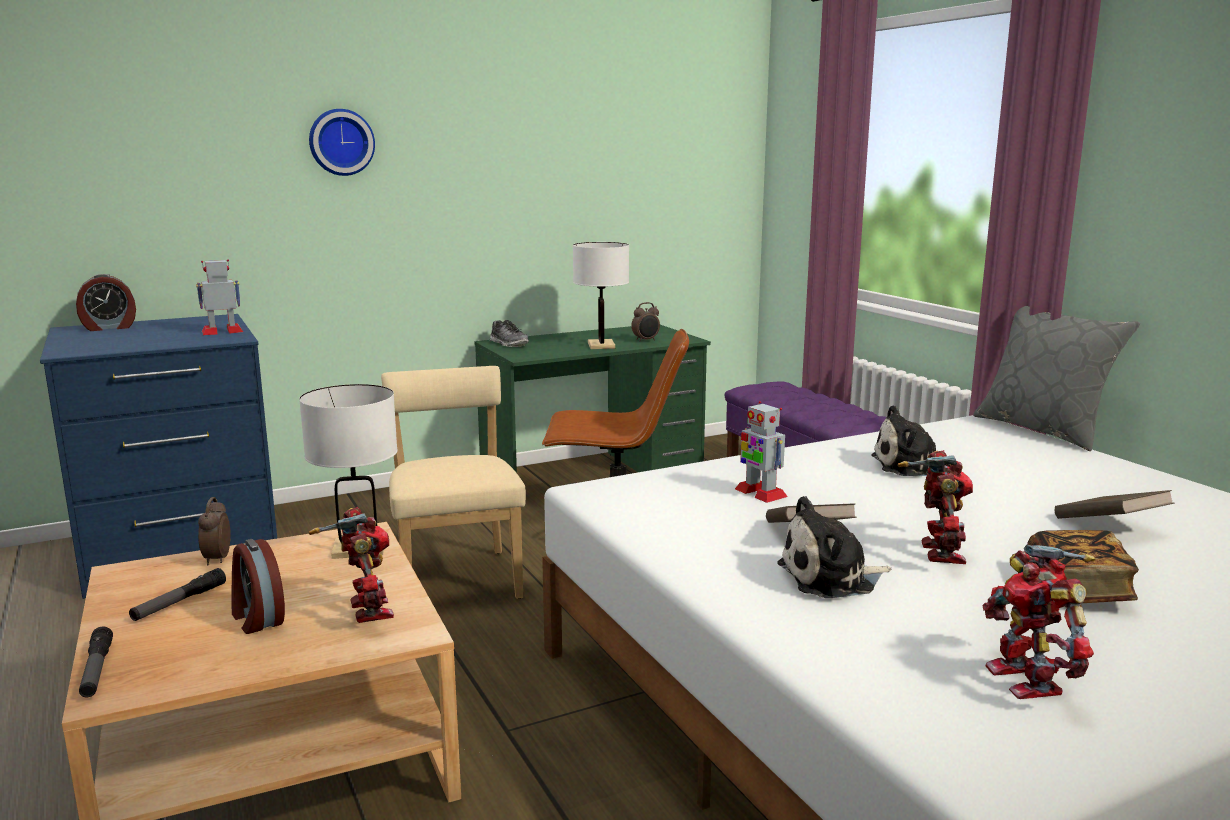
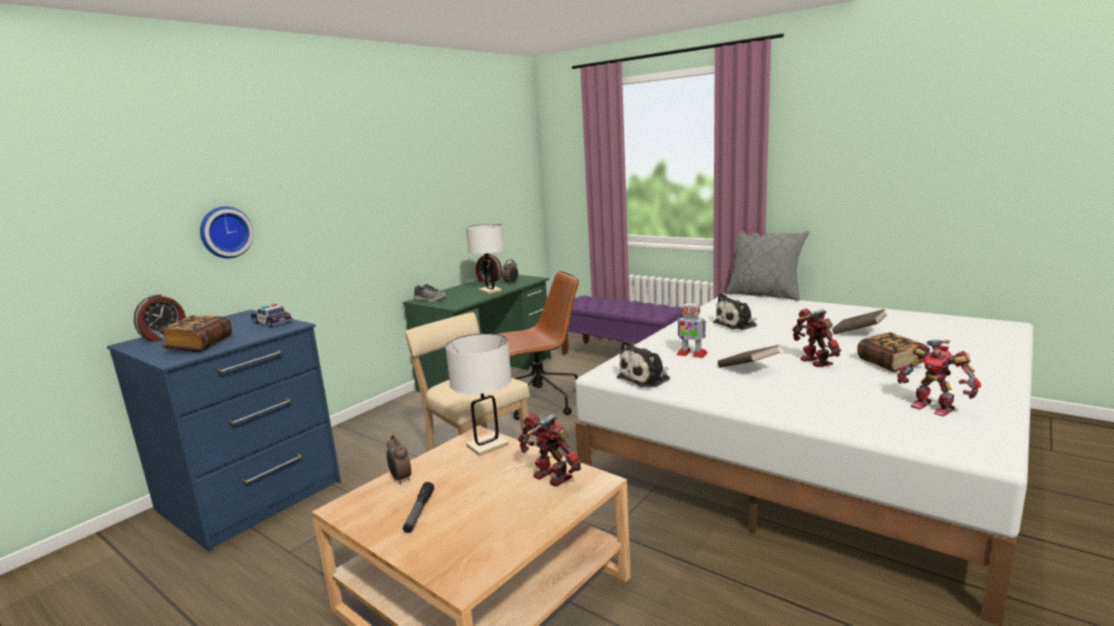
camera: 25 degrees left, 0 degrees up
(96, 670) = (431, 571): flashlight -> none
(115, 342) = (199, 345): none -> book
(223, 331) = (272, 322): toy robot -> toy car
(256, 618) = (489, 504): alarm clock -> alarm clock (489, 280)
(341, 142) = (305, 174): wall clock -> wall clock (225, 232)
(831, 578) = (791, 386): plush toy -> plush toy (646, 378)

